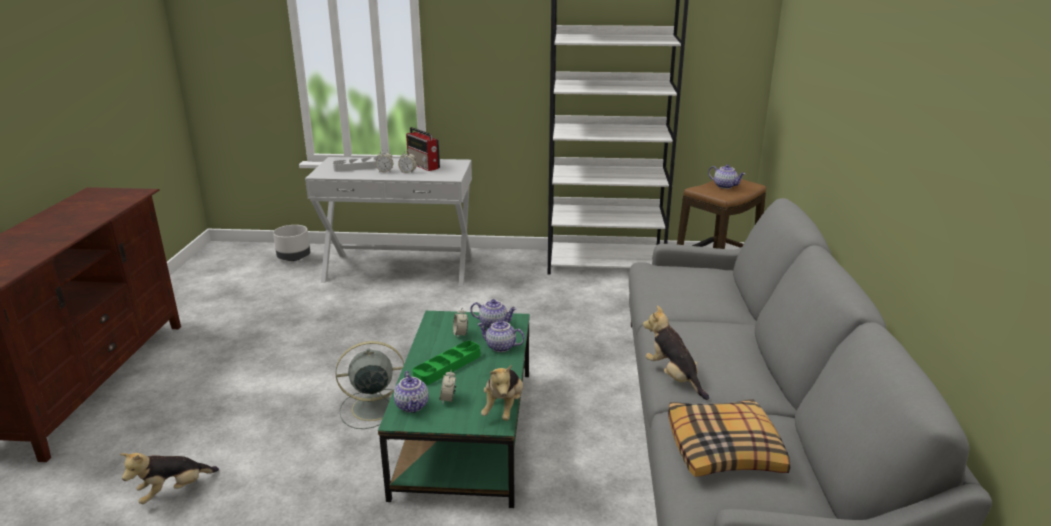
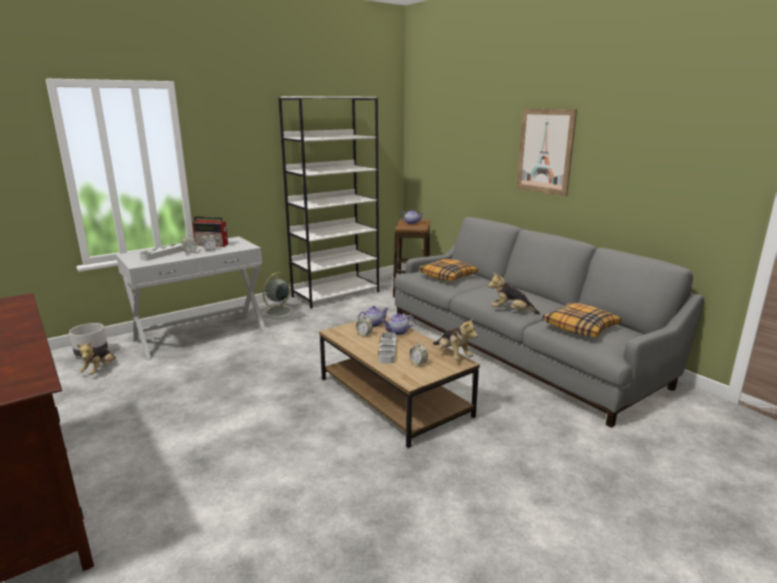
camera: 40 degrees left, 5 degrees down
(173, 491) = (255, 518): plush toy -> plush toy (99, 370)
(372, 408) = (317, 411): grey fan -> grey fan (277, 311)
(413, 406) = (405, 373): teapot -> none
(447, 366) = (387, 350): green tray -> grey tray
(466, 431) = (394, 397): green coffee table -> brown coffee table
(685, 287) = (448, 276): none -> pillow
(881, 112) = (545, 151): none -> picture

